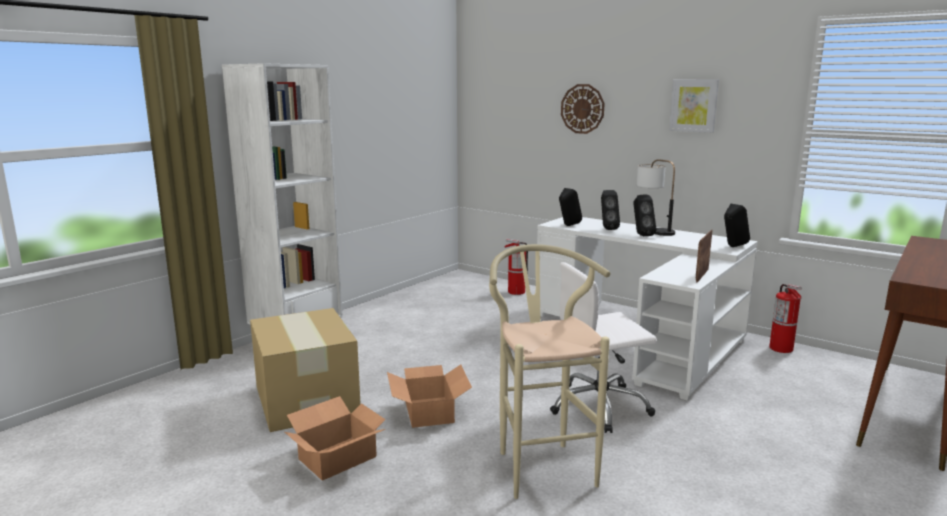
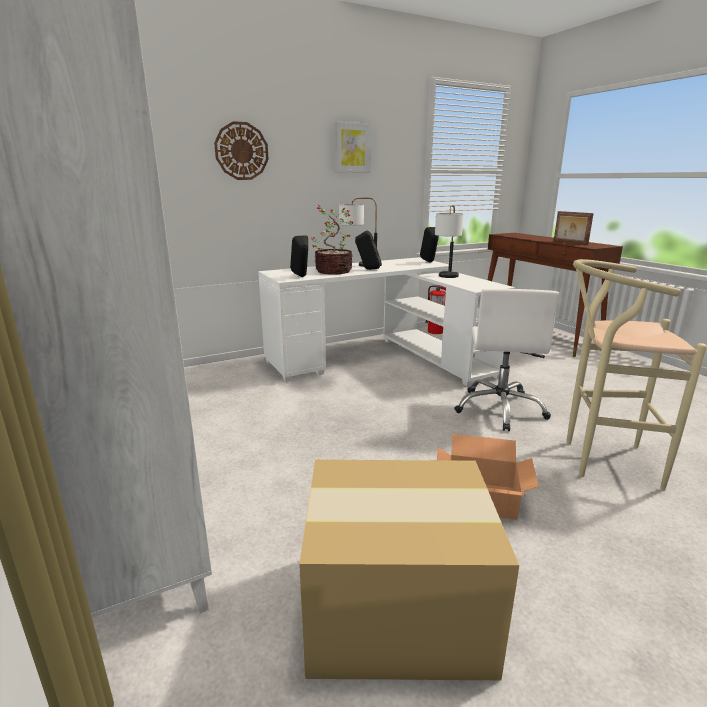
camera: 65 degrees left, 5 degrees up
(336, 458) = (591, 604): cardboard box -> none
(516, 292) = (210, 375): fire extinguisher -> none
(607, 229) = (332, 271): black speaker -> potted plant
(690, 263) = (446, 277): none -> table lamp
(701, 275) = (480, 281): picture frame -> picture frame (569, 243)

